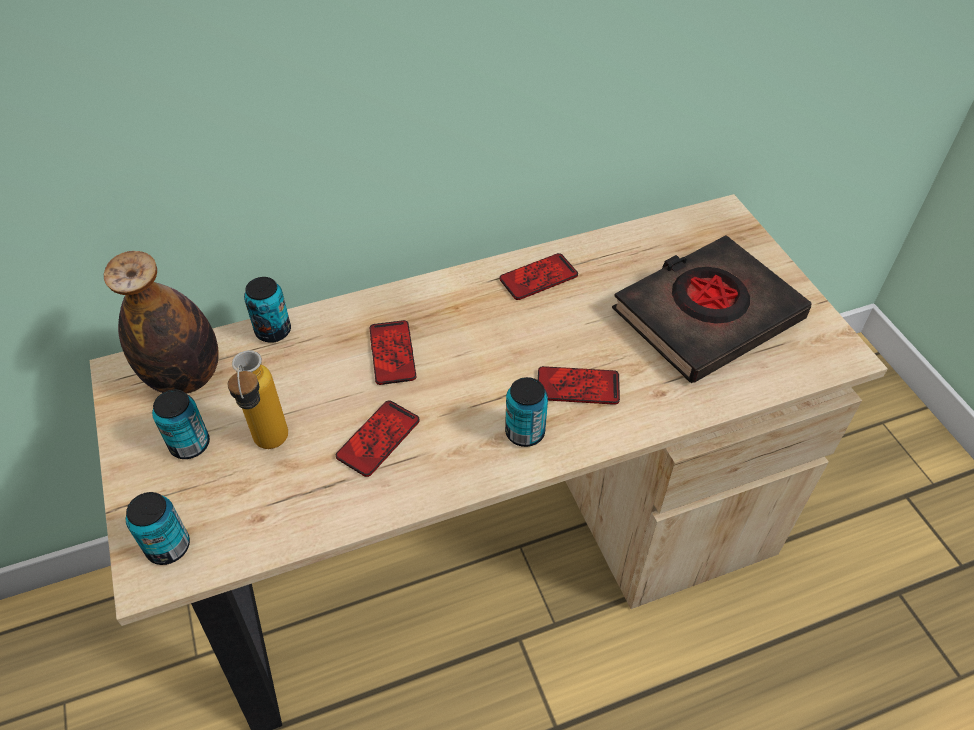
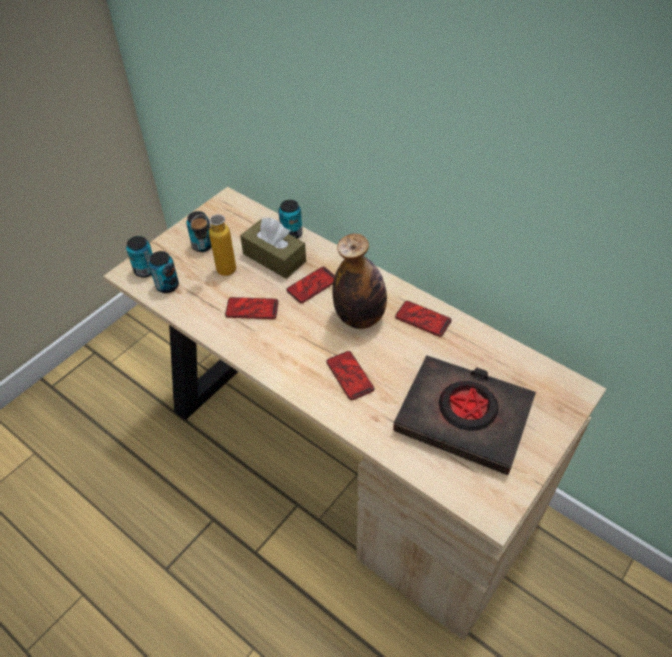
camera: 60 degrees right, 0 degrees up
(185, 377) = (240, 221): bottle -> bottle (360, 317)
(301, 370) = (274, 257): none -> brown tissue box
(525, 432) = (298, 366): can -> can (167, 286)

